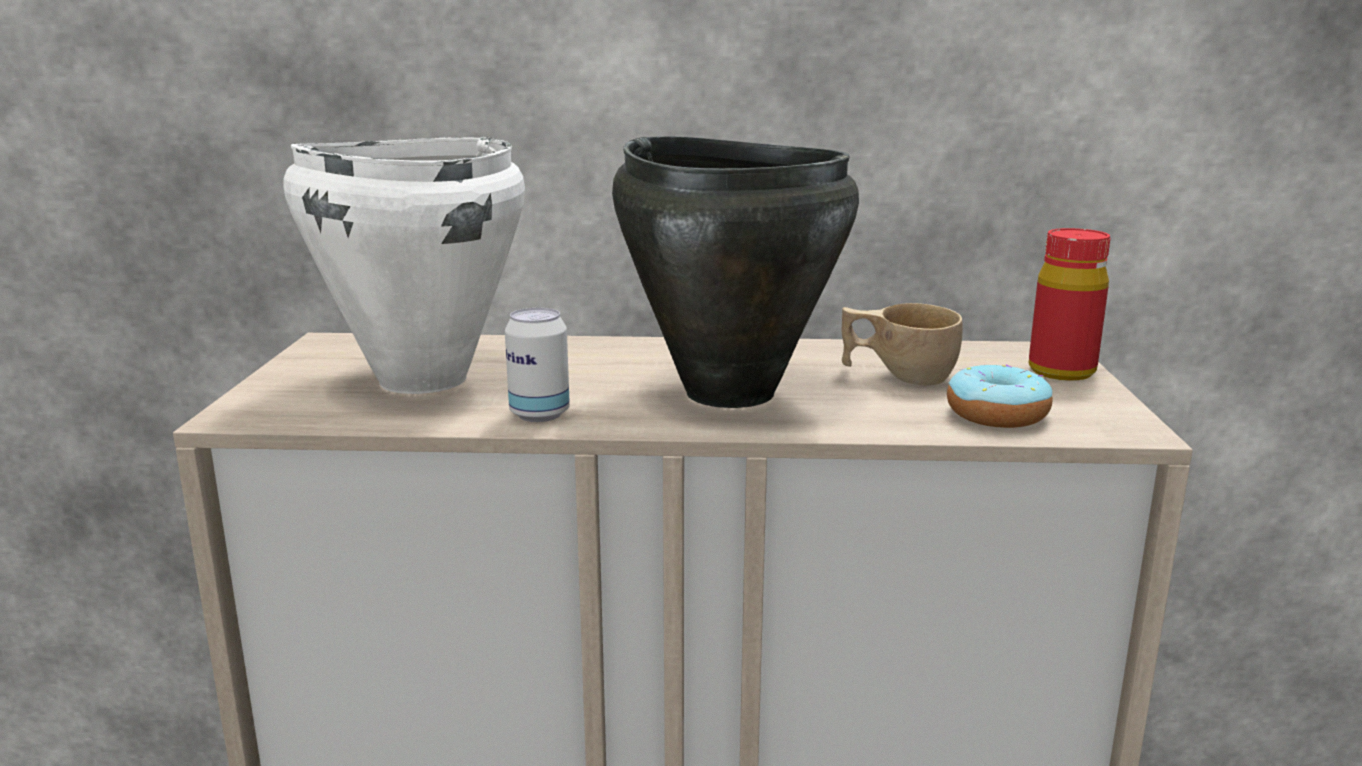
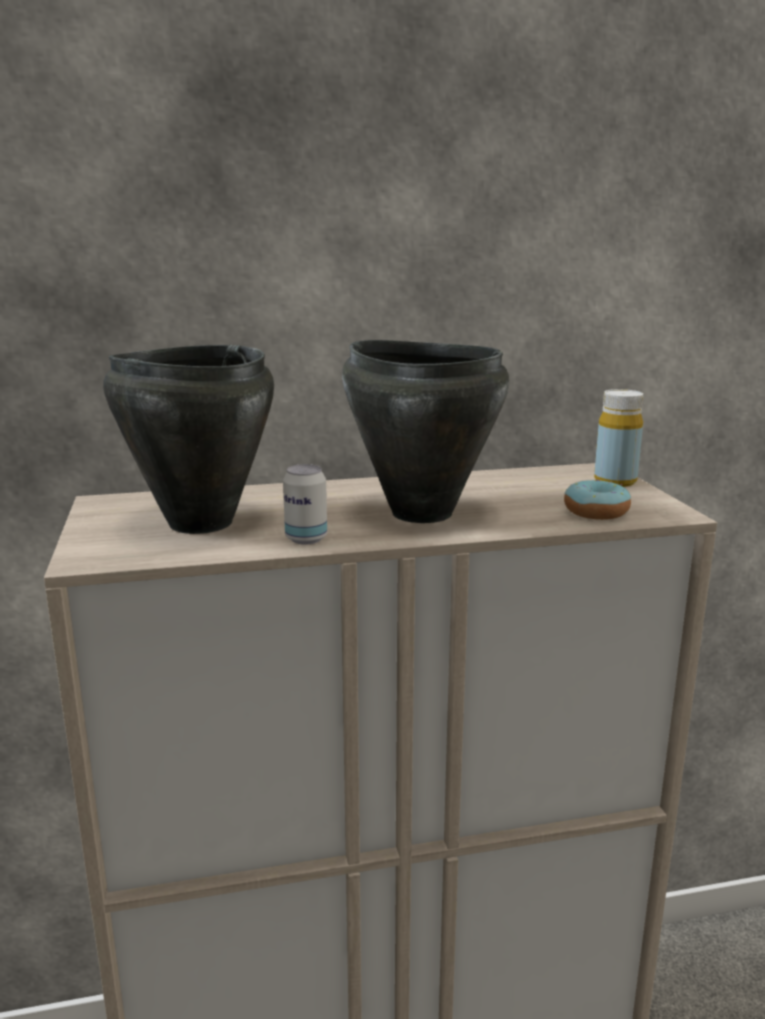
camera: 15 degrees left, 0 degrees up
(420, 380) = (199, 523): white cooking pot -> black cooking pot
(898, 375) = (519, 492): beige cup -> none
(1061, 371) = (615, 481): red bottle -> yellow bottle

